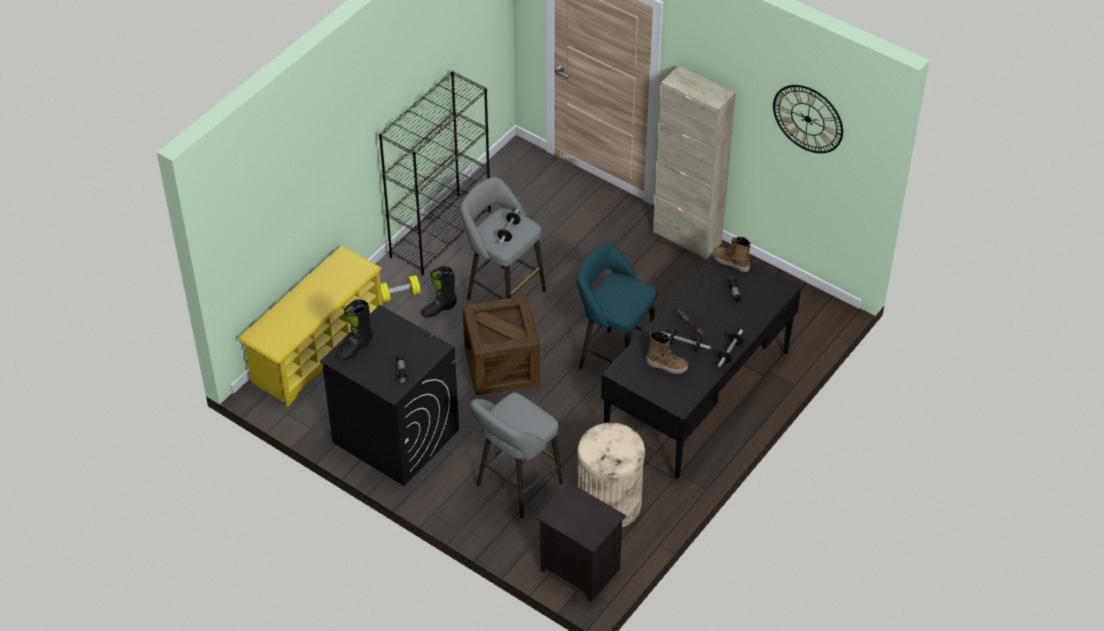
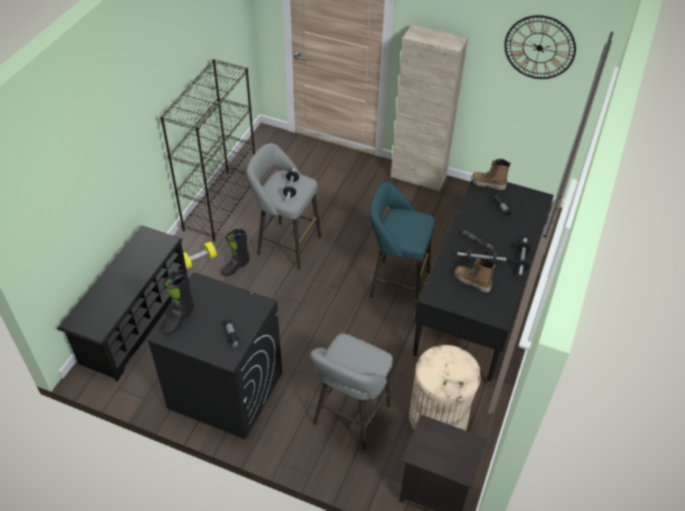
camera: 15 degrees left, 0 degrees up
(317, 349) = (135, 321): yellow shoe rack -> black shoe rack
(501, 366) = (303, 307): crate -> none
(667, 365) = (472, 282): boot -> boot turned 150 degrees counterclockwise

